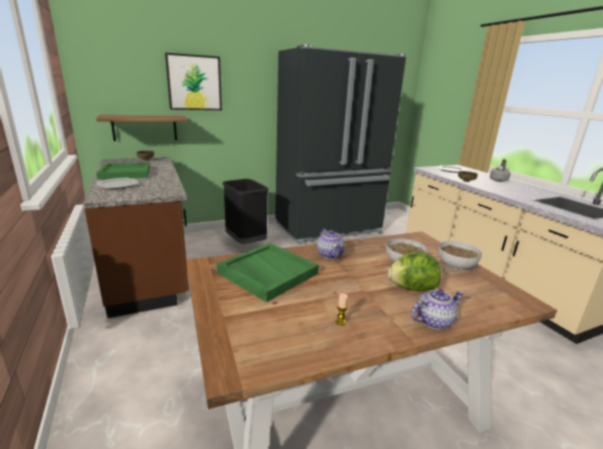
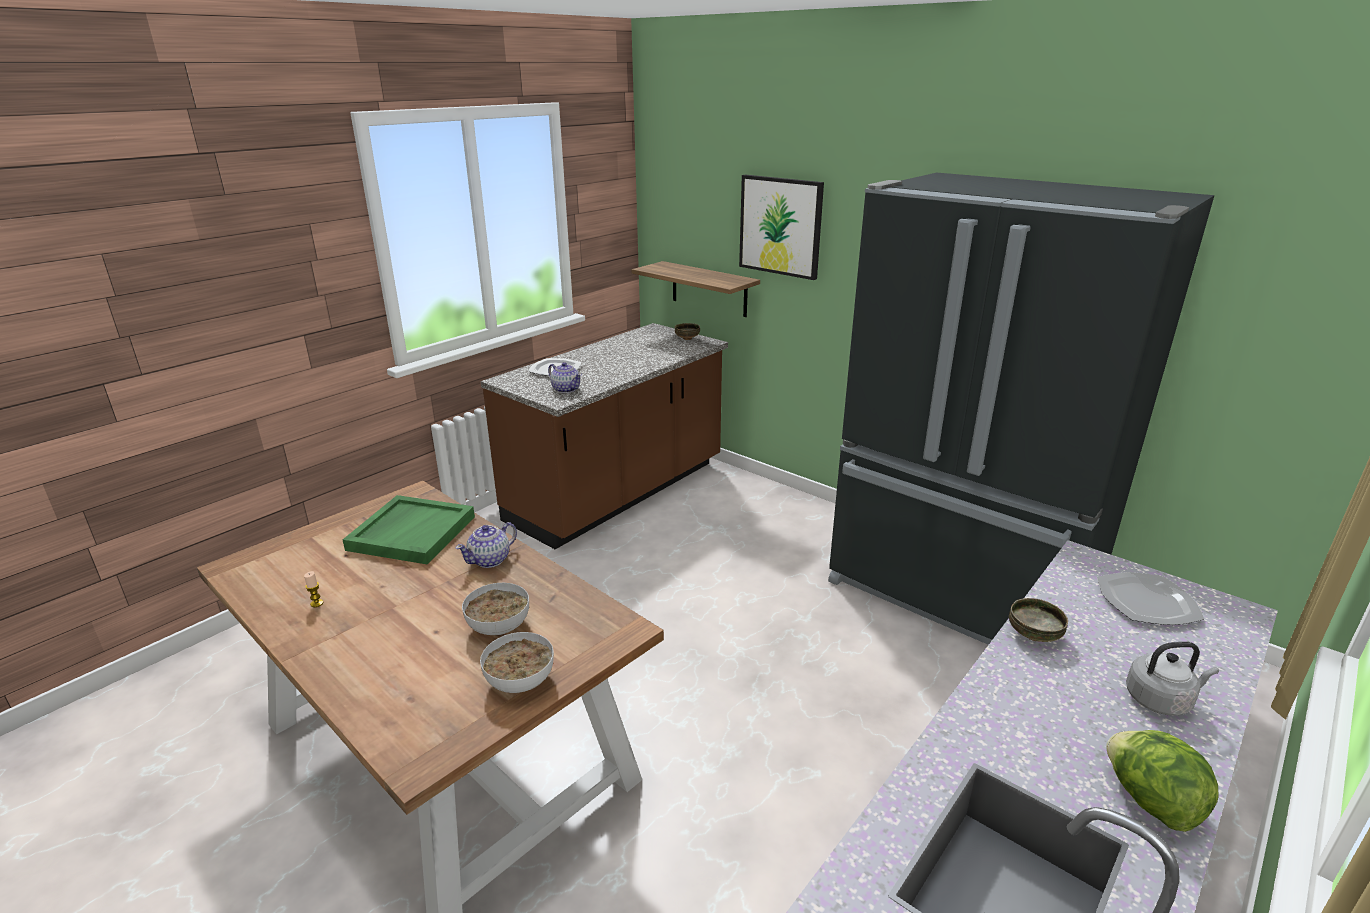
camera: 65 degrees right, 5 degrees up
(126, 173) = (608, 354): green tray -> none
(246, 243) = (771, 529): black trash can -> none
(411, 288) = (417, 643): lettuce -> lettuce (1150, 801)
(433, 321) = (334, 670): teapot -> teapot (566, 389)

